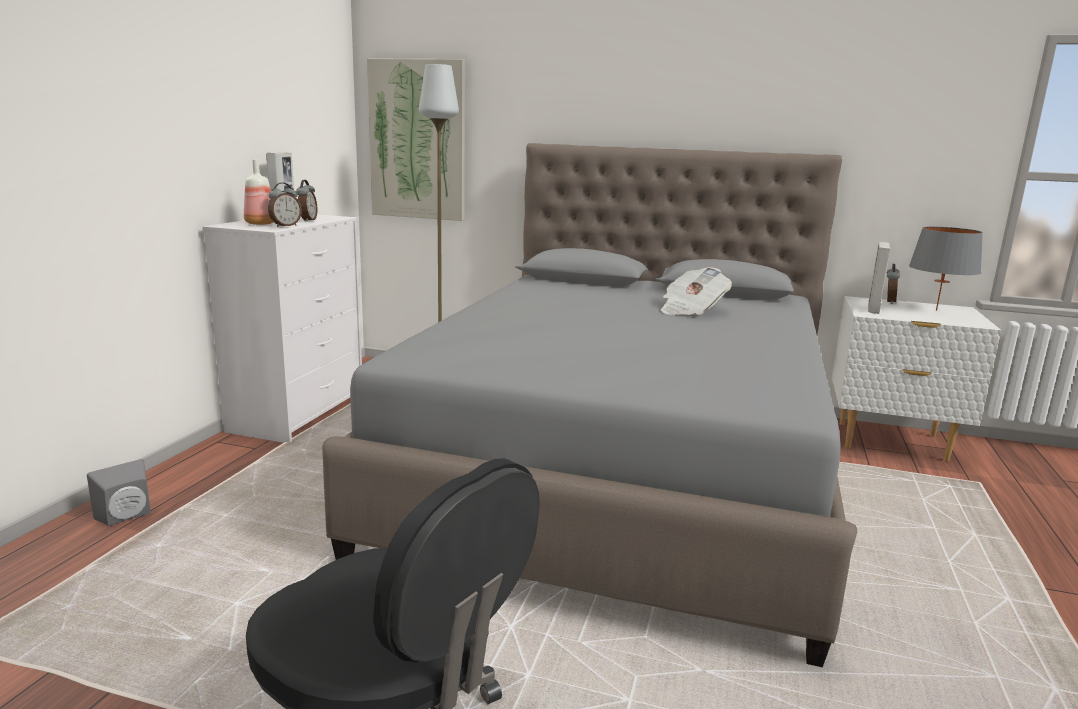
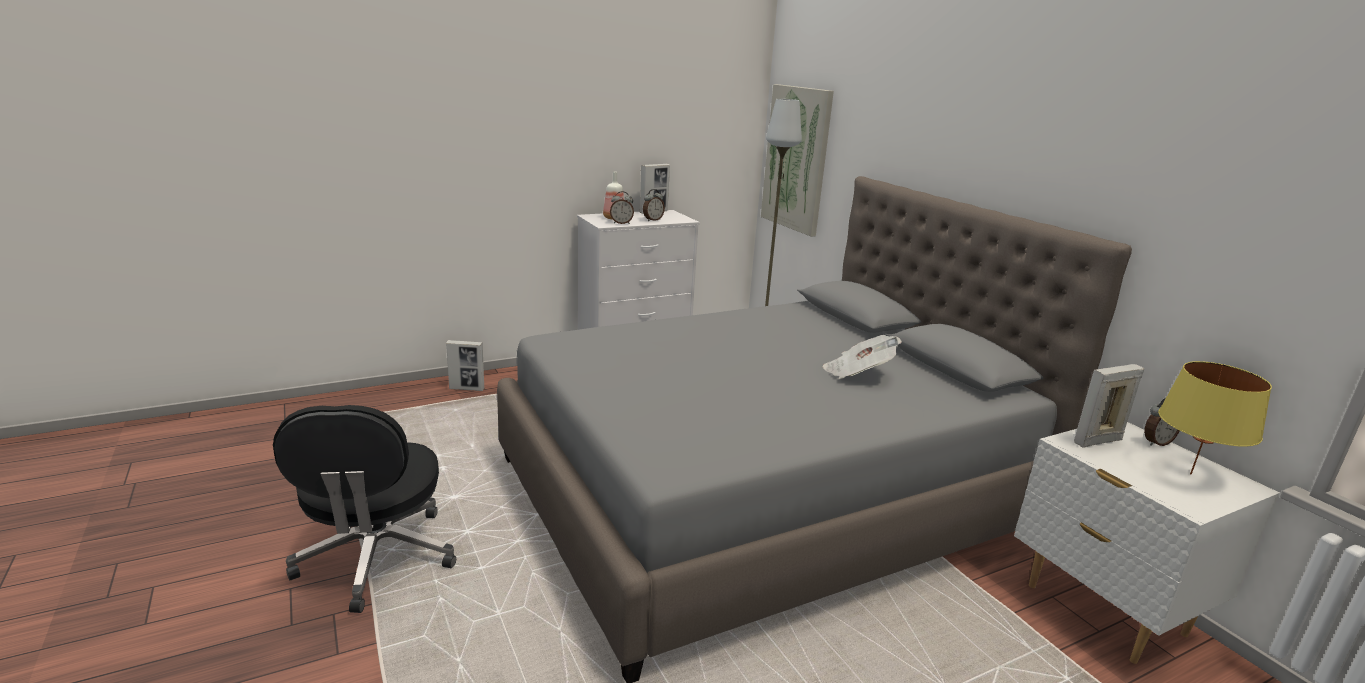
camera: 45 degrees right, 5 degrees up
(127, 517) = (467, 389): grey speaker -> picture frame
(936, 310) = (1191, 474): grey table lamp -> yellow table lamp

